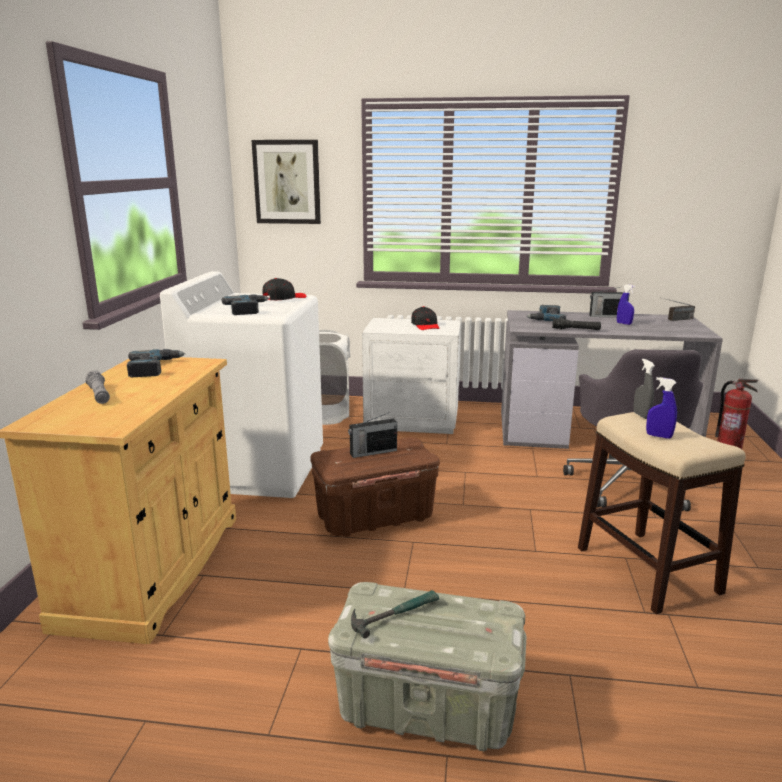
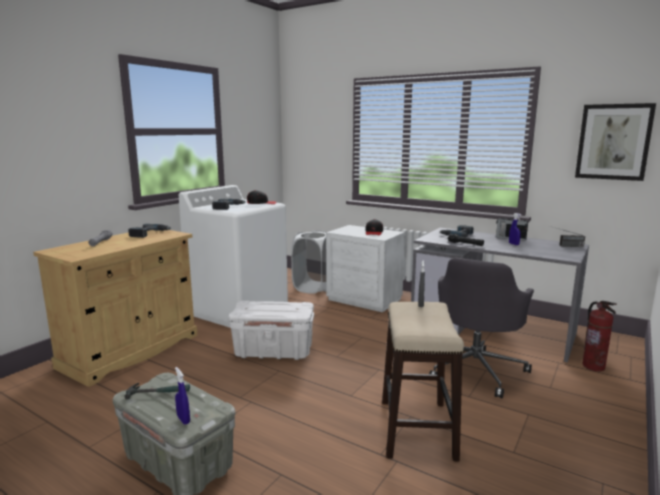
camera: 25 degrees right, 5 degrees down
(287, 182) = (310, 133): picture -> picture (613, 142)
(372, 452) = (272, 306): radio -> none
(375, 517) = (274, 351): brown storage box -> white storage box
(659, 436) = (411, 319): blue spray bottle -> blue spray bottle (183, 419)

